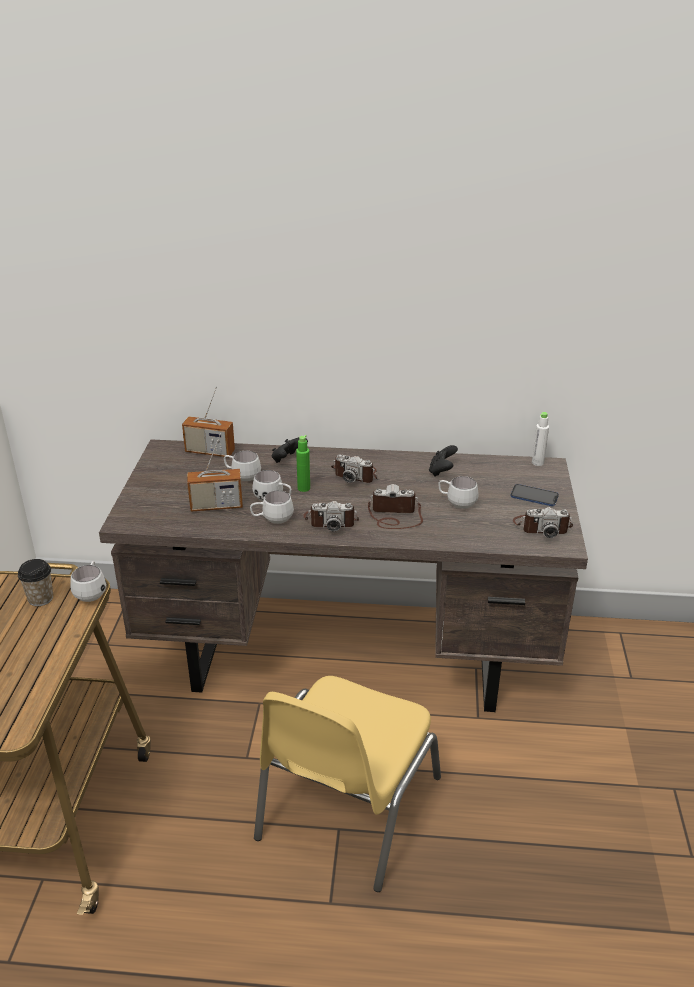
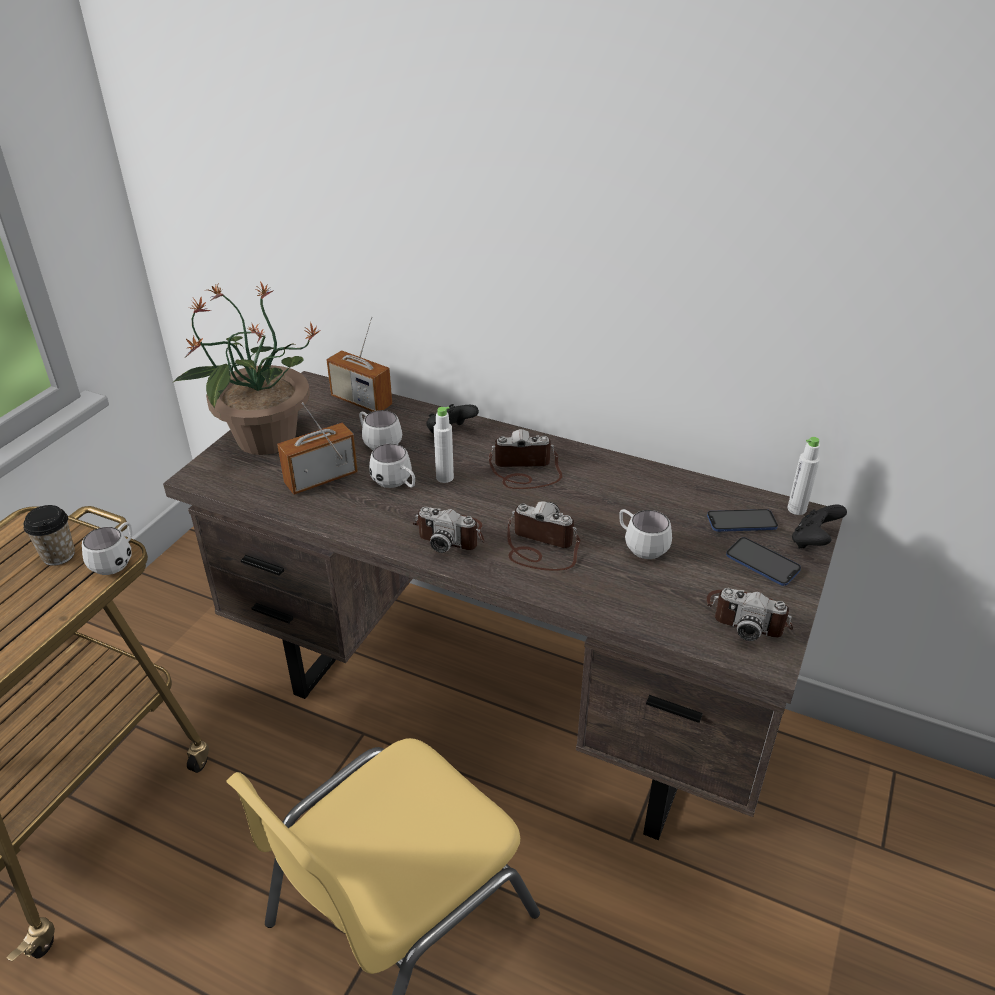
camera: 20 degrees right, 5 degrees up
(154, 489) = (264, 438): none -> potted plant
(216, 506) = (321, 478): radio -> radio turned 135 degrees clockwise
(272, 519) = (376, 514): white mug -> none
(303, 488) = (444, 477): green bottle -> white bottle
(356, 474) = (525, 472): camera -> camera turned 135 degrees clockwise
(442, 471) = (646, 493): black game controller -> black game controller (813, 541)
(509, 476) = (741, 522): none -> phone

